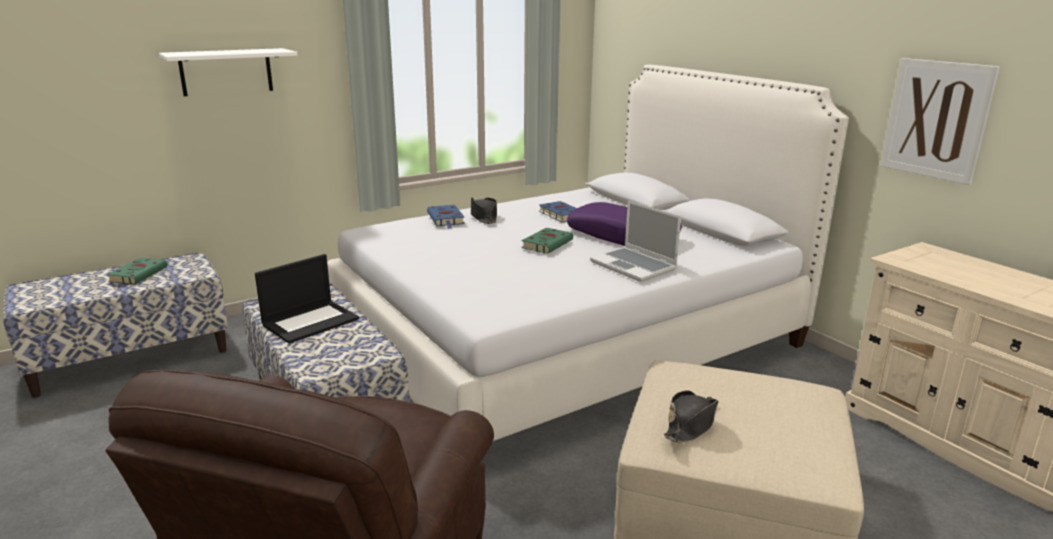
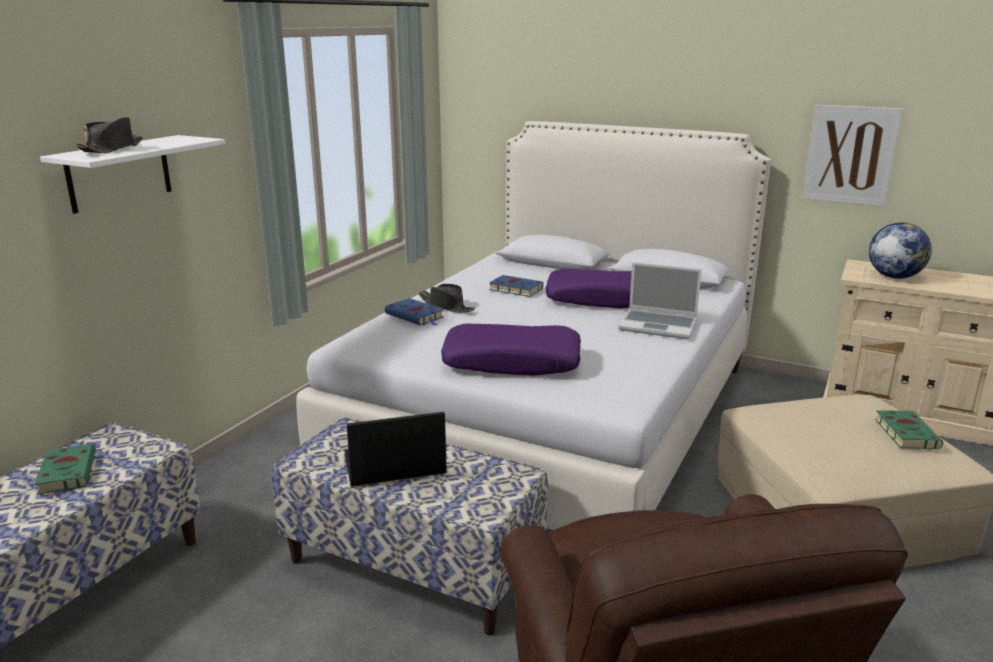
camera: 30 degrees left, 0 degrees up
(311, 321) = (393, 464): laptop -> laptop turned 120 degrees counterclockwise
(459, 266) = (512, 362): none -> purple pillow
(548, 244) = (554, 321): green book -> green book (905, 432)
(691, 424) = (838, 454): black hat -> black hat (112, 149)
(944, 267) = (894, 277): none -> globe

